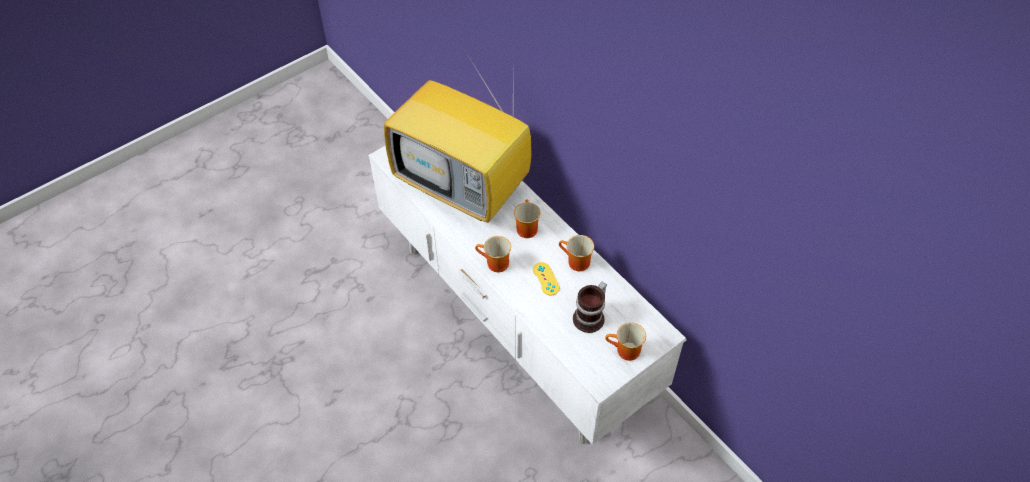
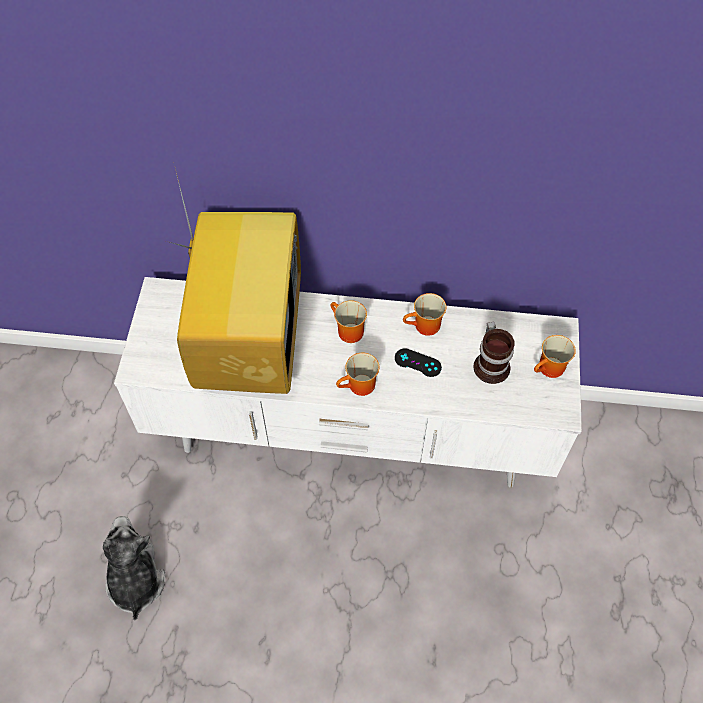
camera: 45 degrees left, 5 degrees up
(310, 298) = (135, 580): none -> plush toy
(464, 187) = (248, 338): television -> television turned 75 degrees counterclockwise
(546, 279) = (417, 363): yellow game controller -> black game controller

